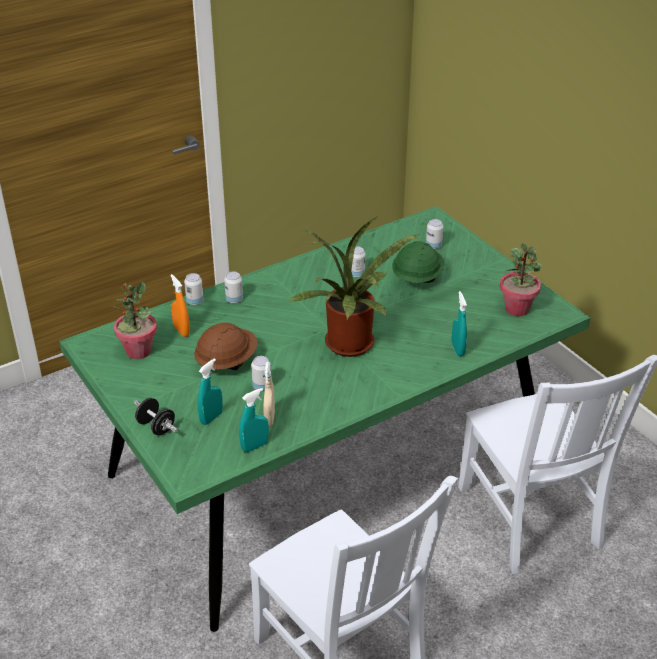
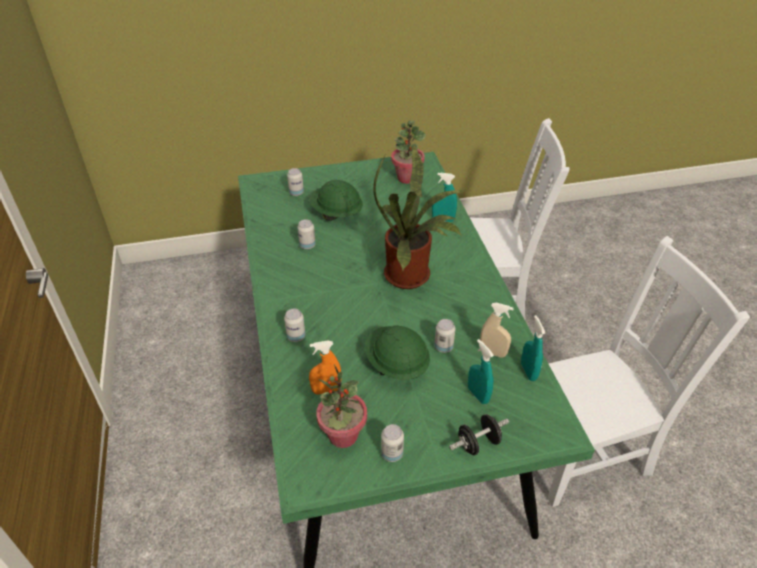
camera: 70 degrees left, 5 degrees up
(195, 301) = (280, 368): can -> can (392, 454)
(226, 362) = (396, 364): brown hard hat -> green hard hat

